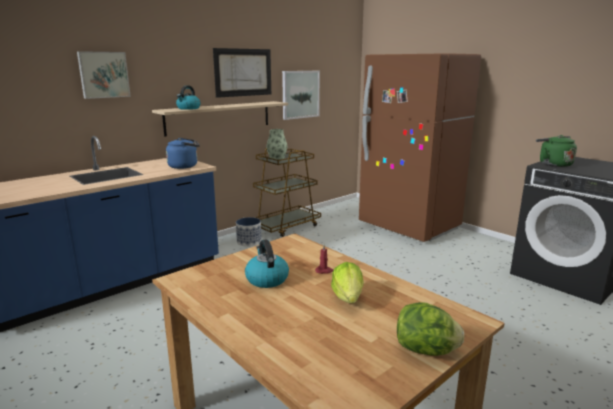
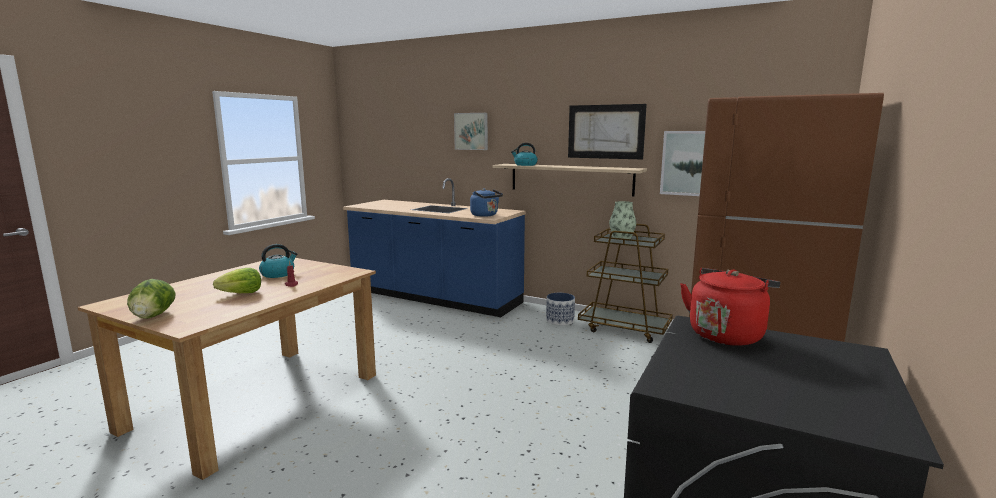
camera: 70 degrees right, 5 degrees down
(553, 164) = (726, 334): green kettle -> red kettle

